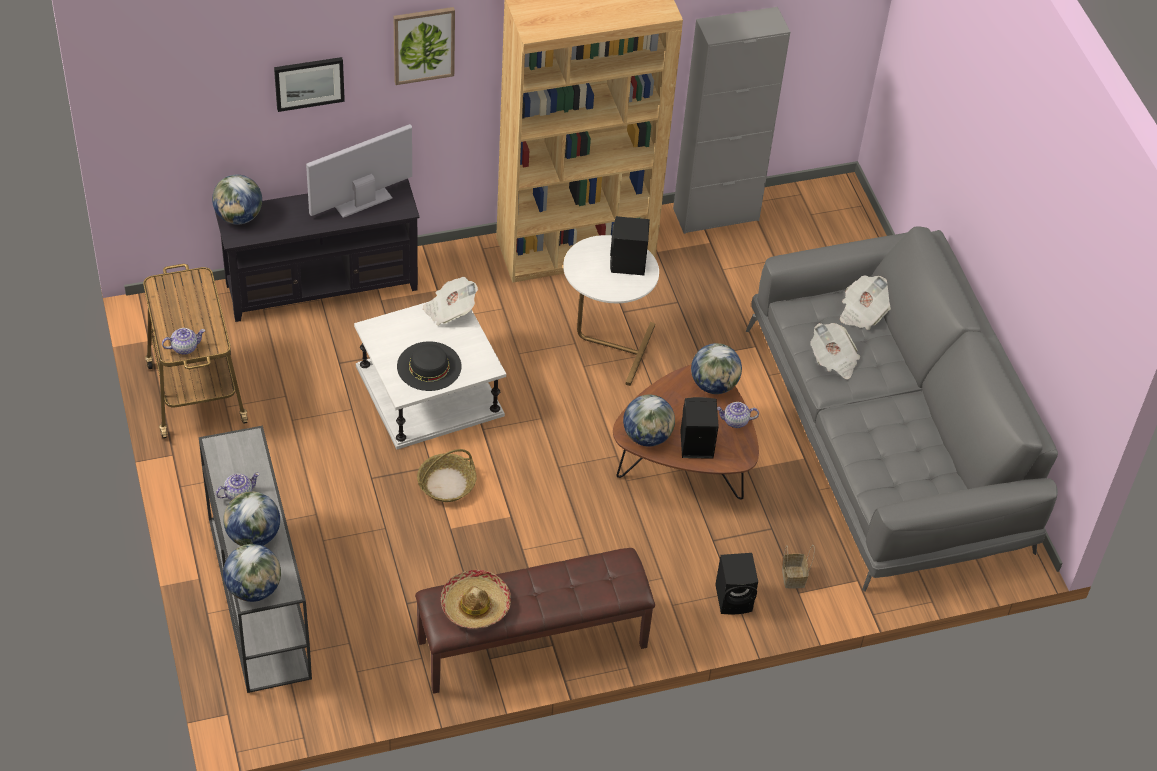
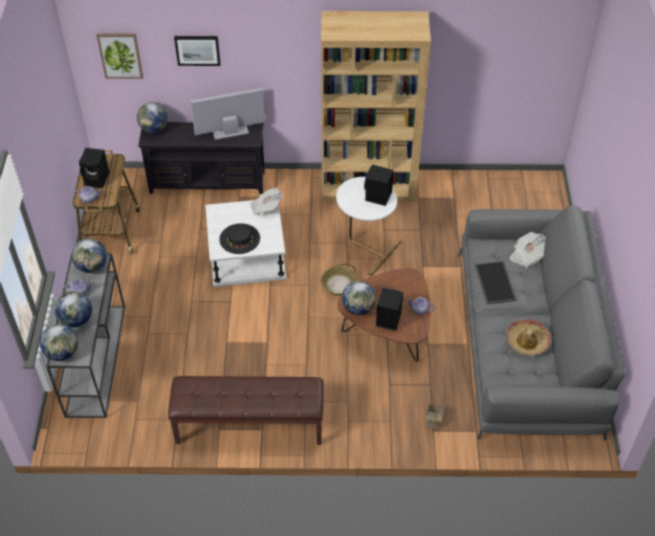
camera: 20 degrees right, 0 degrees up
(423, 44) = (270, 36): picture -> picture (120, 55)
(446, 483) = (235, 314): basket -> basket (339, 284)
(475, 605) = (205, 393): hat -> hat (527, 341)
(714, 385) = (414, 284): globe -> globe (92, 266)
(716, 214) = (463, 181): grey cabinet -> none
(735, 598) = (390, 425): black speaker -> black speaker (97, 179)
(833, 360) = (496, 283): newspaper -> tray

